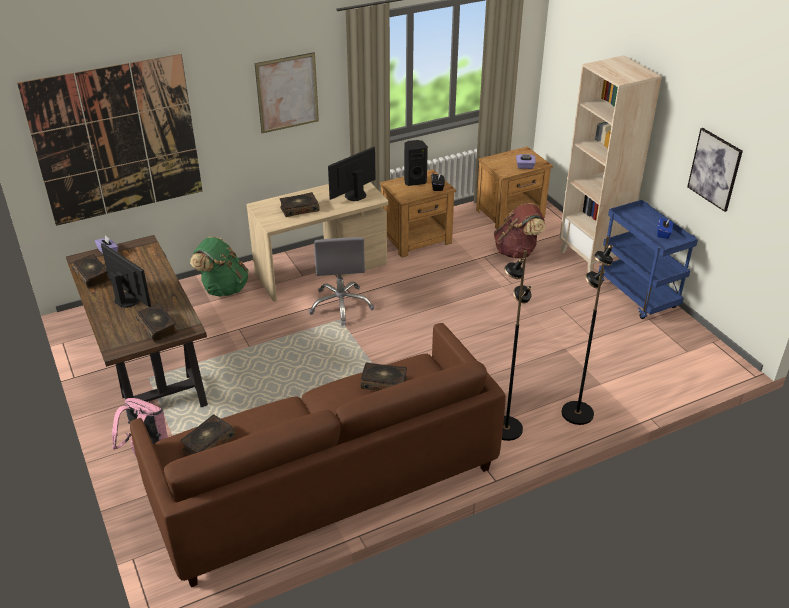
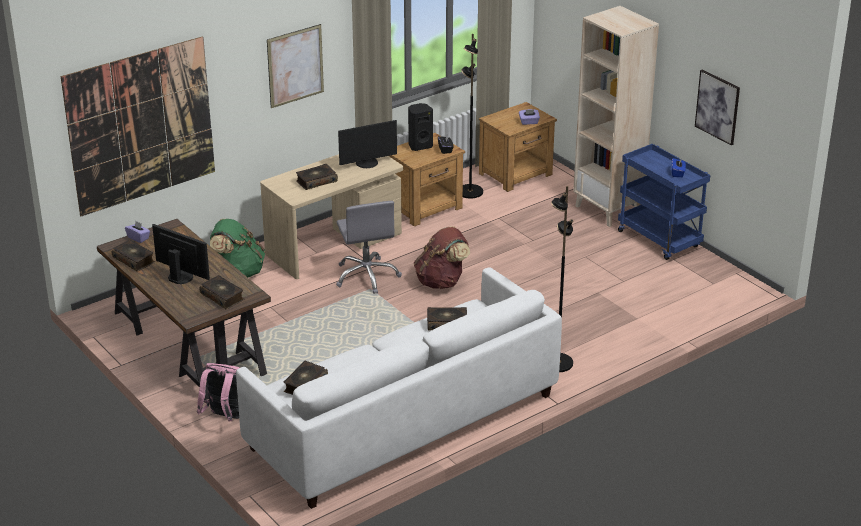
camera: 10 degrees left, 5 degrees down
(325, 482) = (403, 421): brown sofa -> white sofa
(354, 195) = (367, 163): monitor -> monitor turned 150 degrees counterclockwise
(517, 252) = (531, 210): brown backpack -> brown backpack (441, 282)
(576, 413) = (619, 344): black floor lamp -> black floor lamp (469, 192)

